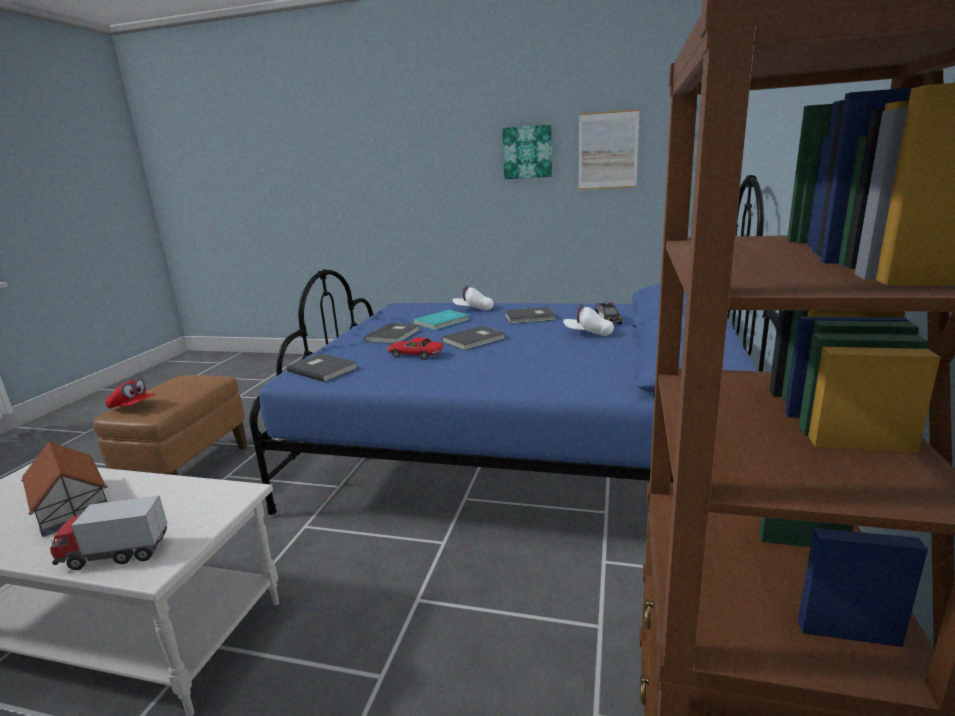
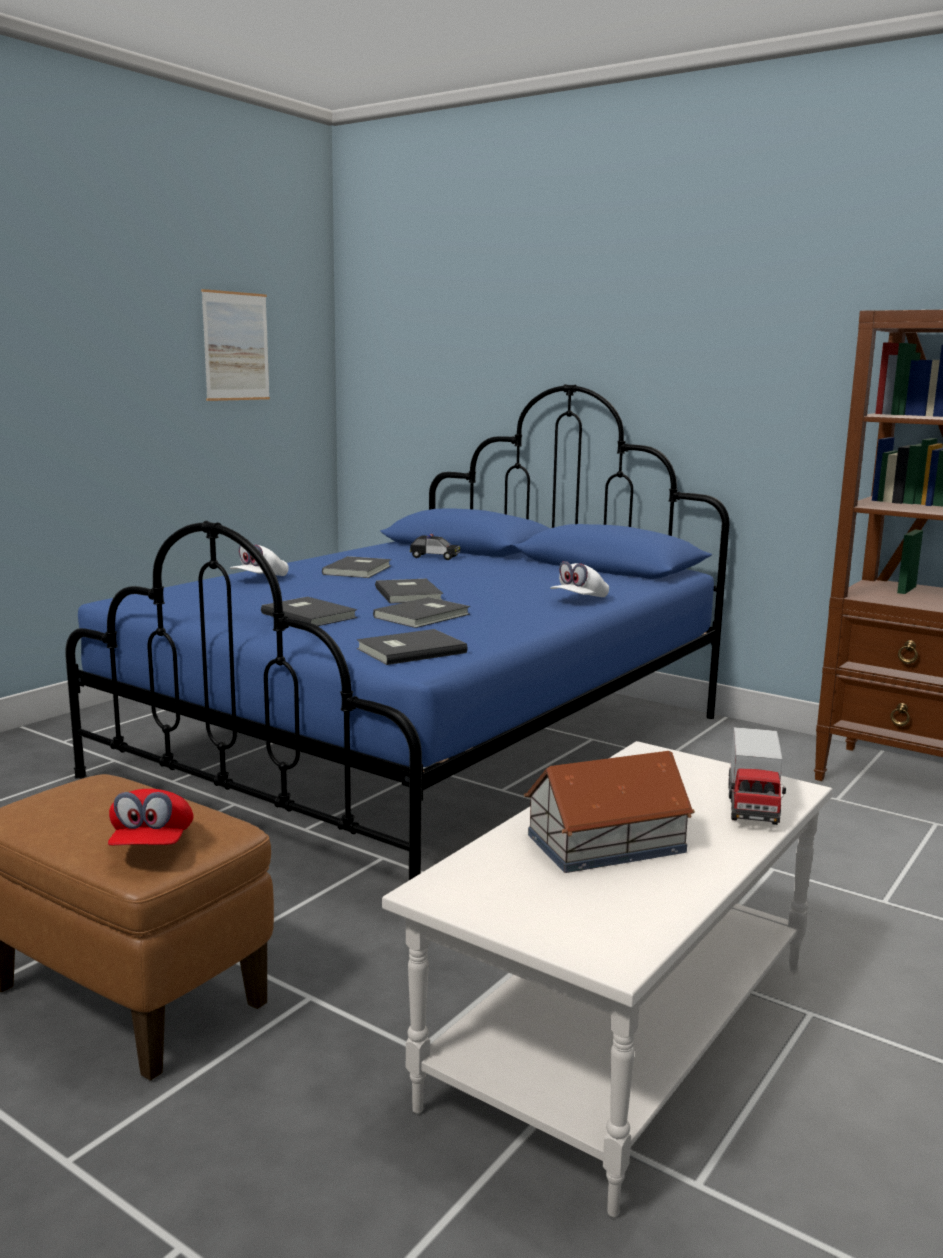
camera: 70 degrees left, 5 degrees down
(133, 407) = (152, 846): red cap -> red cap turned 135 degrees clockwise
(415, 355) = (424, 616): toy car -> grey book
(443, 321) = (292, 594): turquoise book -> none
(527, 152) = (139, 338): picture -> none
(588, 333) = (466, 566): white cap -> white cap (579, 600)

